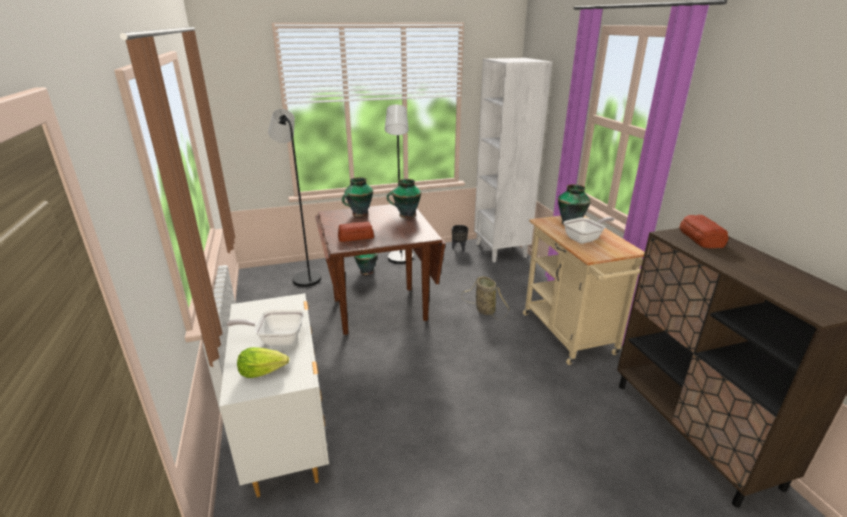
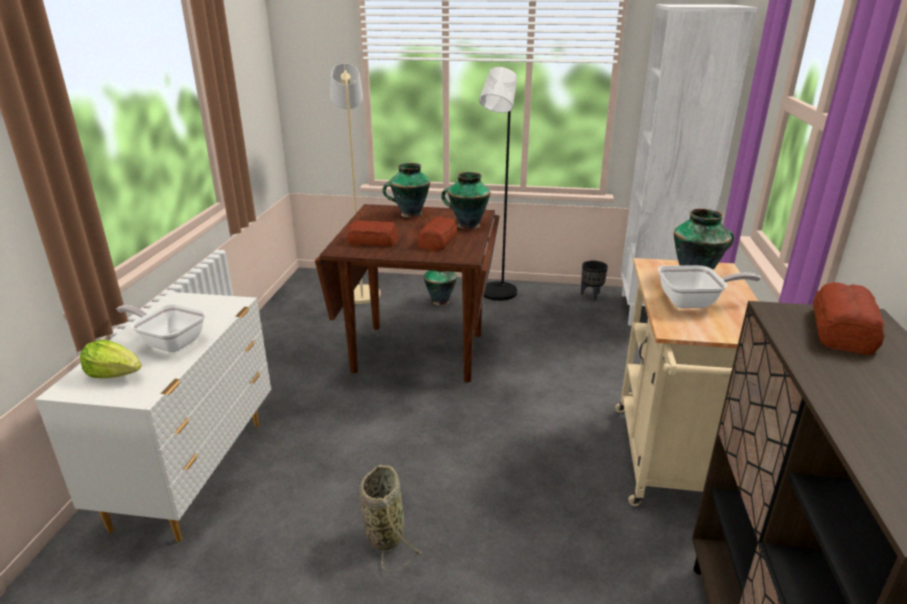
camera: 25 degrees right, 0 degrees up
(304, 277) = (361, 292): black floor lamp -> beige floor lamp
(399, 229) = (437, 241): none -> bread
(484, 310) = (560, 388): basket -> basket (385, 533)

